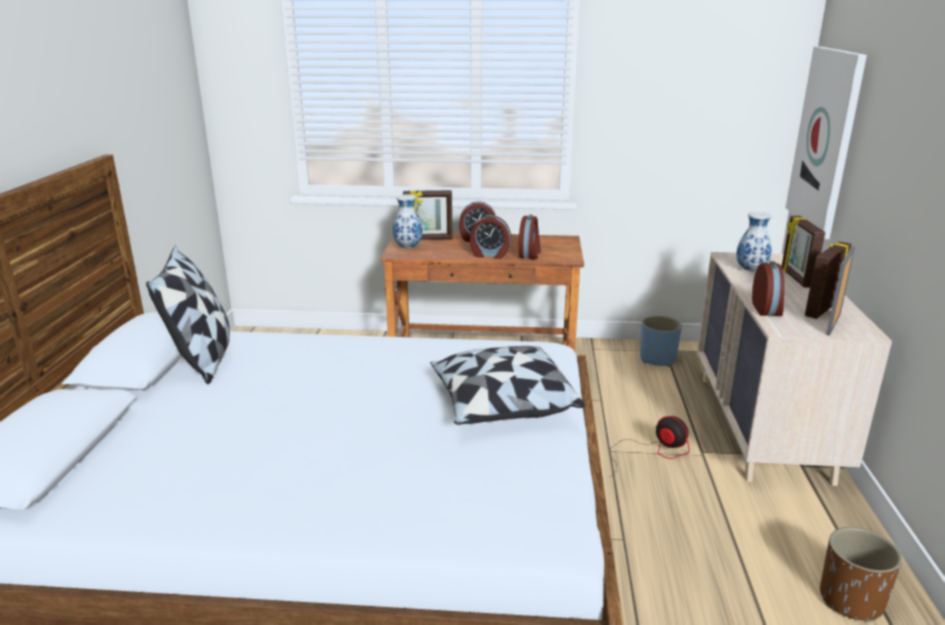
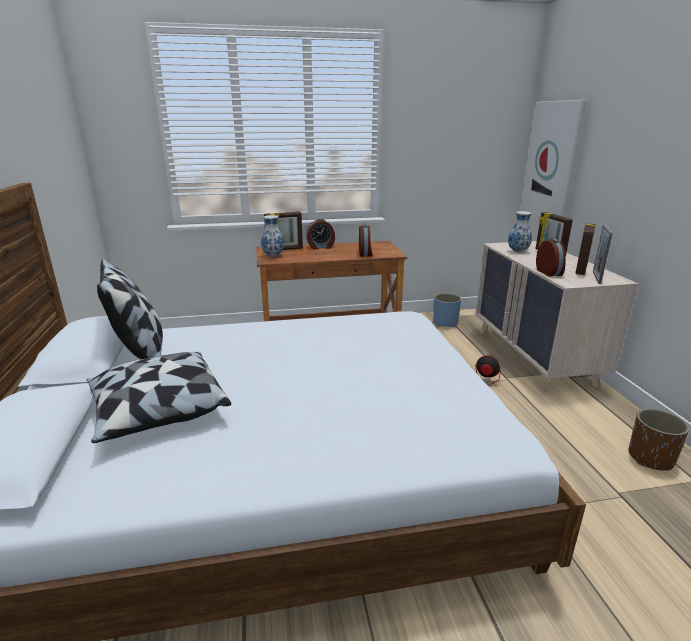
camera: 15 degrees left, 0 degrees up
(490, 255) = (337, 256): alarm clock -> none
(502, 404) = (405, 356): pillow -> pillow (158, 411)

